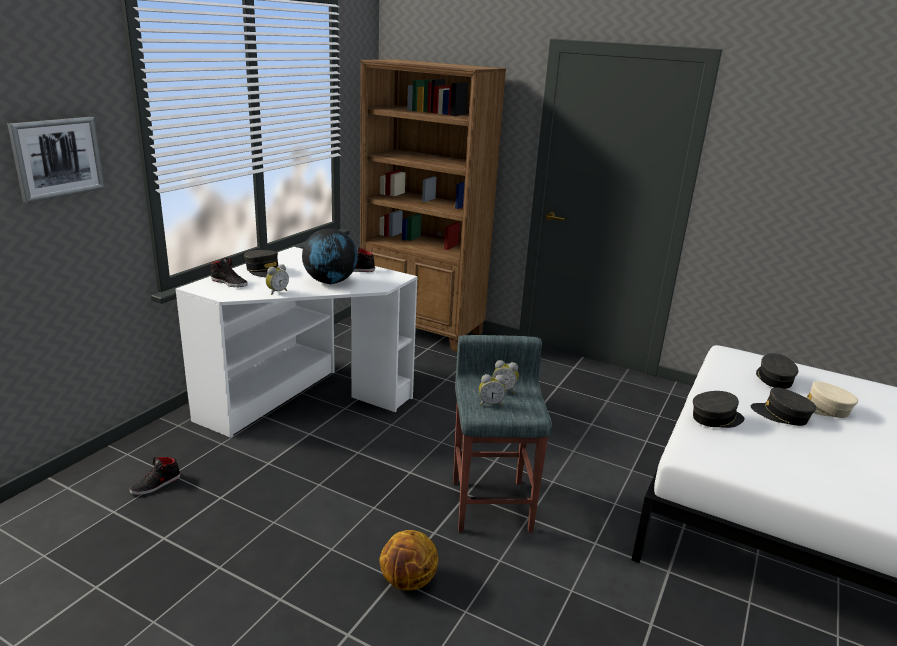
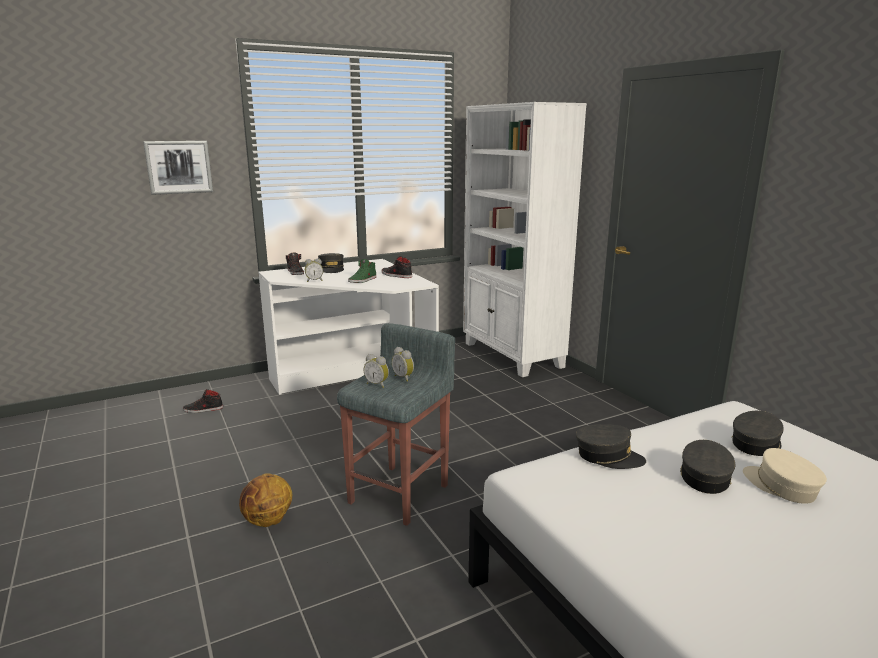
camera: 35 degrees right, 5 degrees down
(330, 282) = (363, 280): globe -> green shoe
(422, 330) = (512, 355): brown bookcase -> white bookcase
(781, 415) = (704, 477): grey cap -> grey cap turned 45 degrees clockwise

